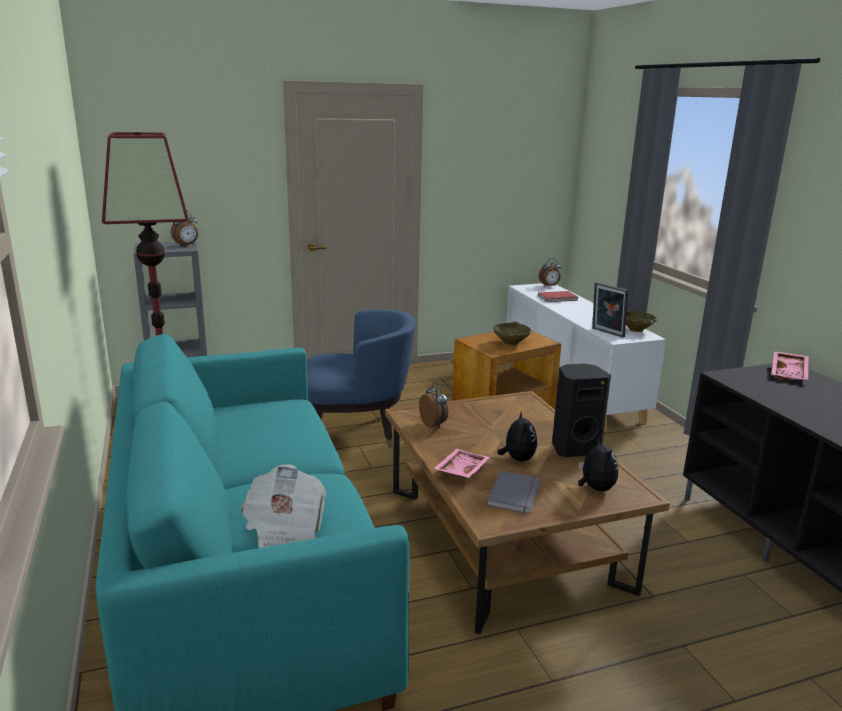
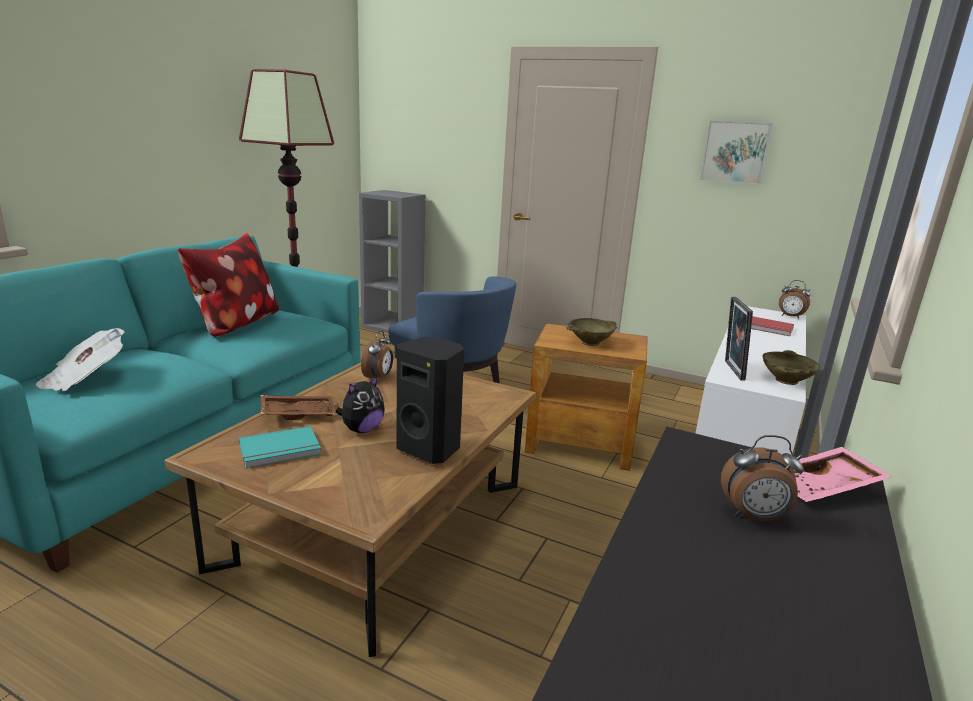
camera: 45 degrees right, 0 degrees up
(186, 245) = (407, 195): alarm clock -> alarm clock (754, 517)
(244, 433) = (235, 325): none -> pillow
(460, 471) = (298, 413): pink tray -> brown tray
(490, 168) = (735, 152): none -> picture
(516, 494) = (280, 450): grey book -> turquoise book
(595, 488) = (349, 486): plush toy -> none

